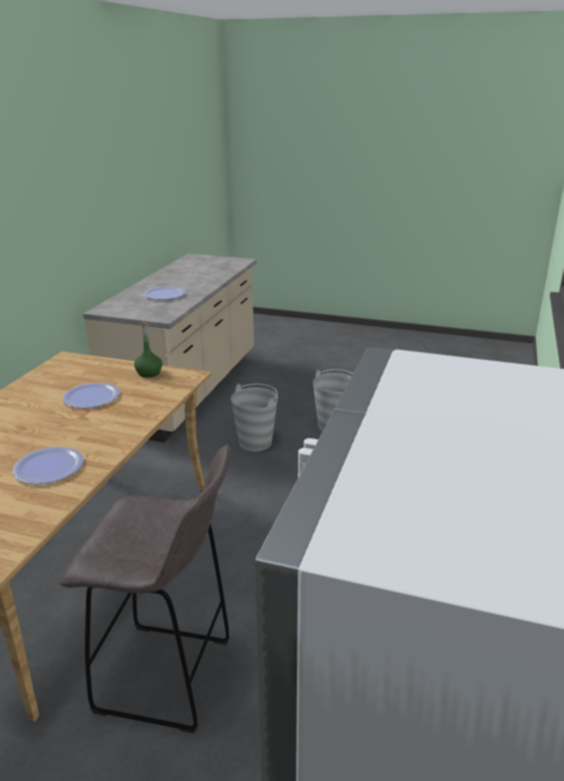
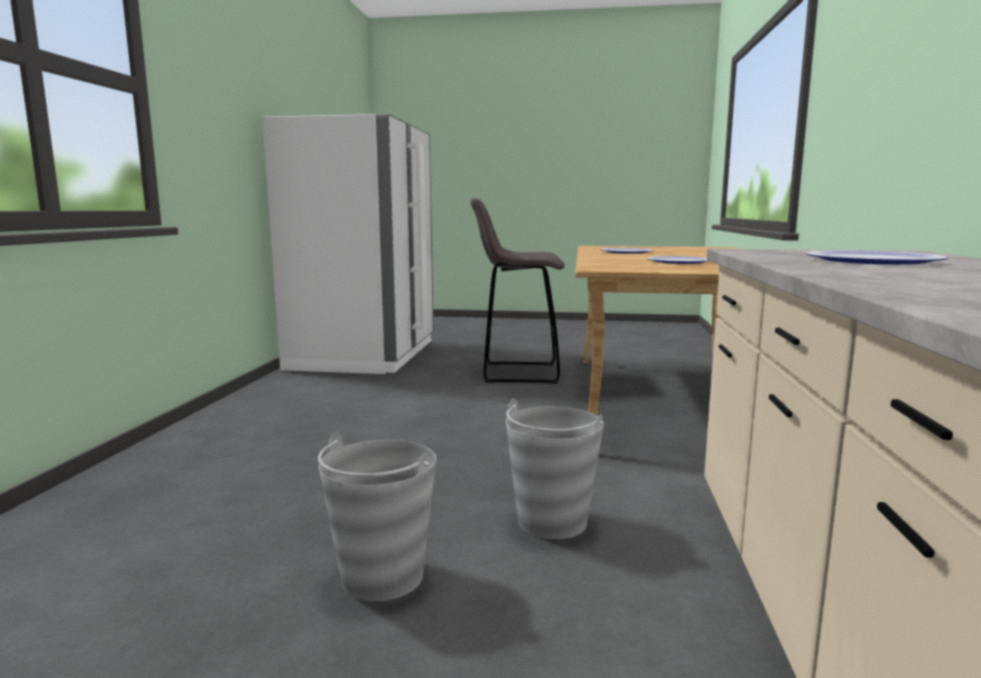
camera: 170 degrees right, 15 degrees down
(149, 373) = (655, 268): green bottle -> none

